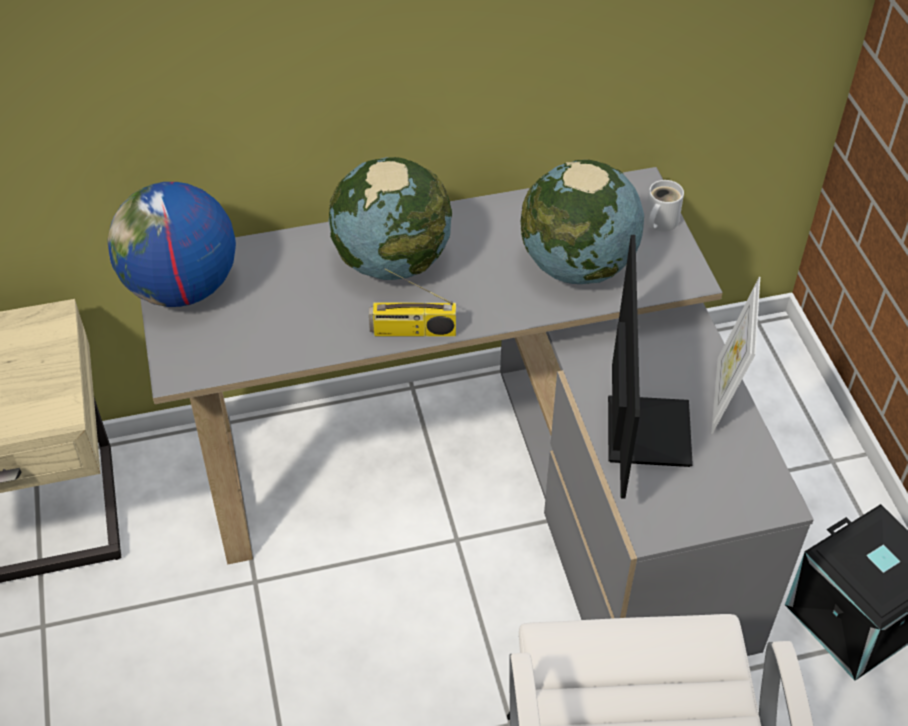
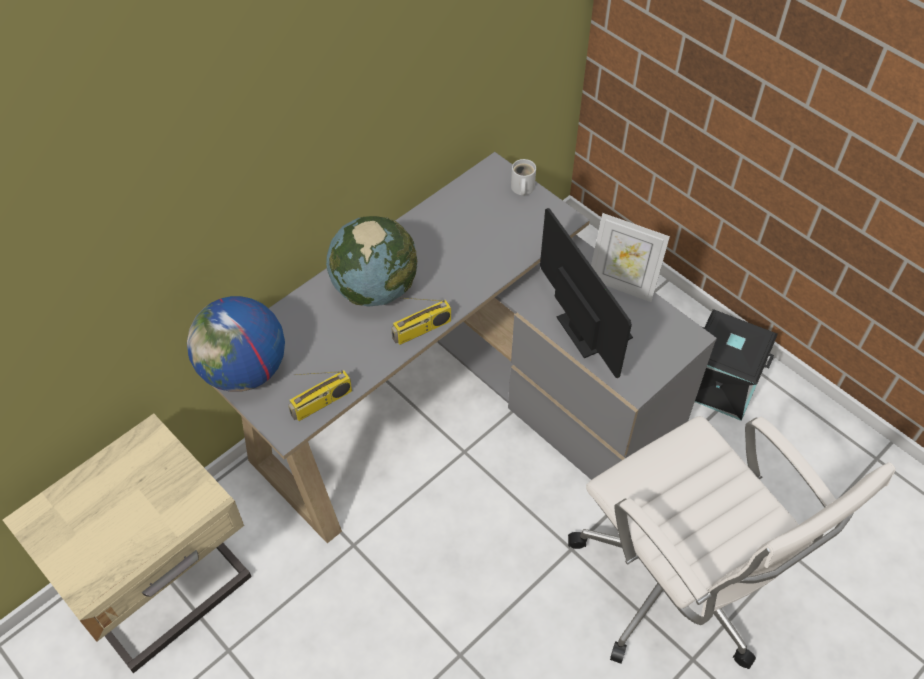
camera: 30 degrees left, 5 degrees up
(237, 361) = (321, 403): none -> radio
(577, 266) = (493, 240): globe -> none
(725, 396) = (622, 285): picture frame -> picture frame turned 45 degrees counterclockwise

